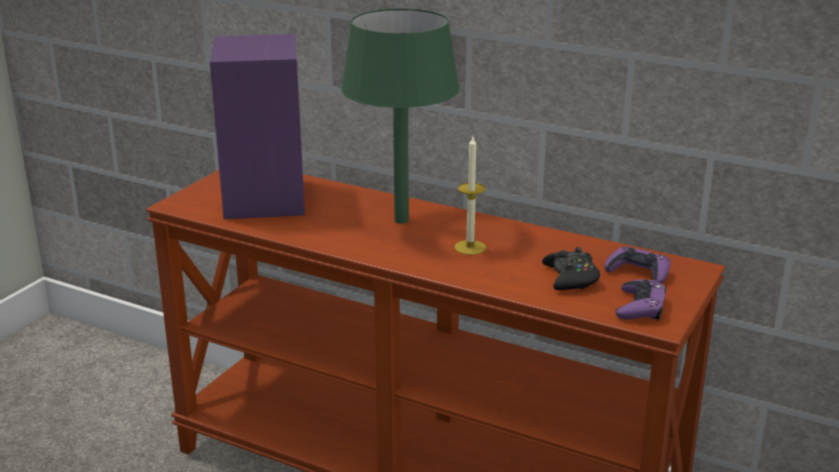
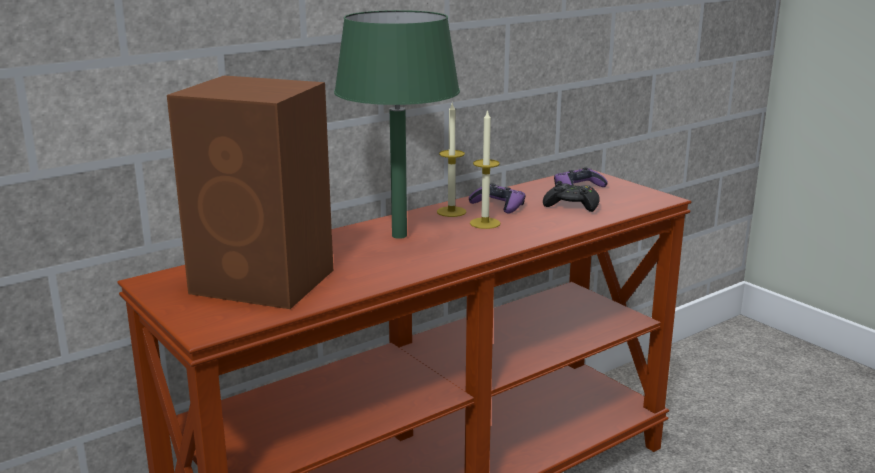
camera: 65 degrees left, 5 degrees down
(264, 200) = (266, 282): purple speaker -> brown speaker
(485, 227) = (451, 212): none -> candle
(640, 307) = (633, 198): purple game controller -> purple game controller (498, 205)

